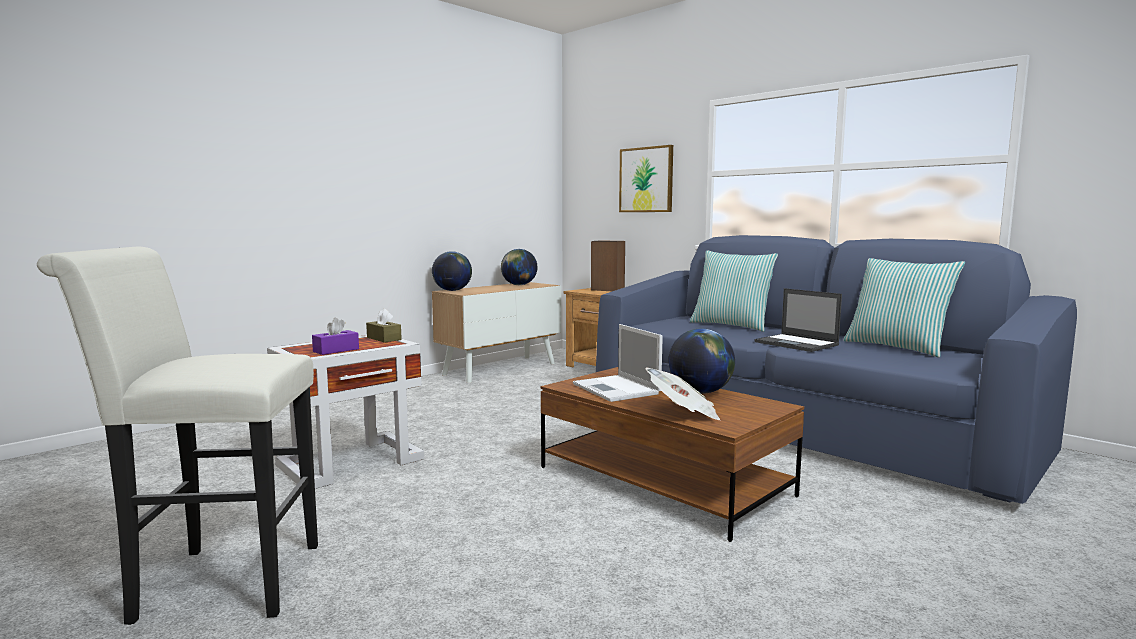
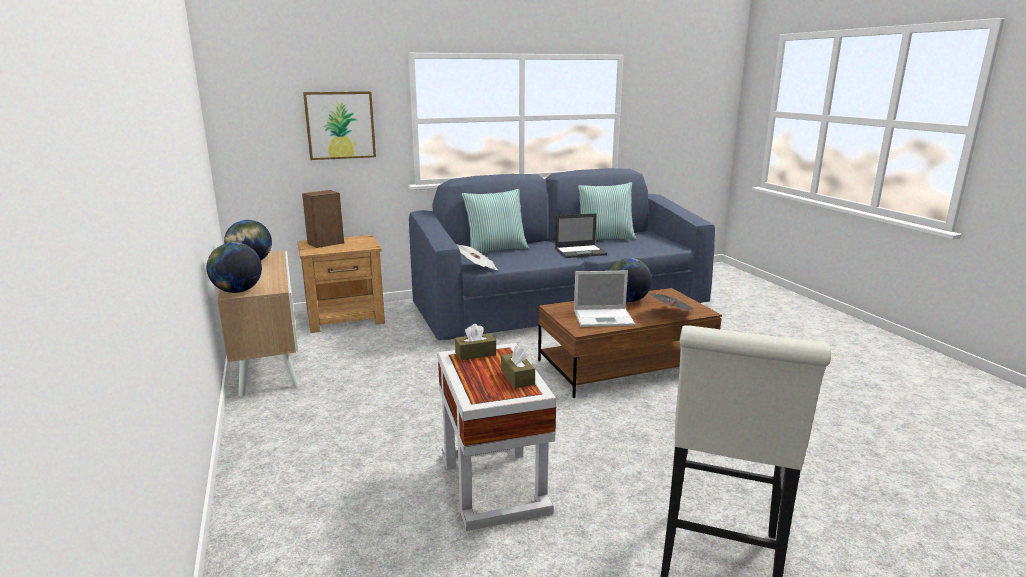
camera: 65 degrees left, 10 degrees up
(336, 350) = (517, 377): purple tissue box -> brown tissue box
(648, 327) = (477, 268): none -> newspaper

